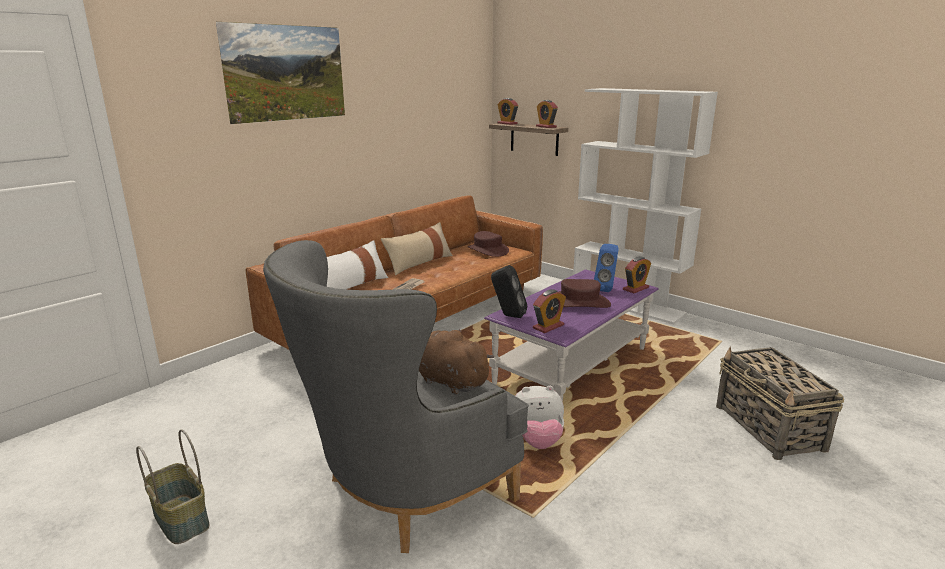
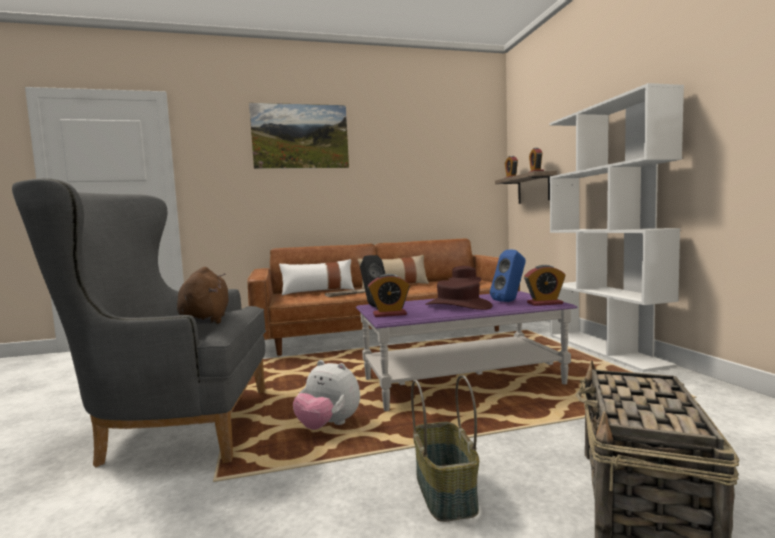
camera: 35 degrees right, 15 degrees down
(182, 519) = (59, 401): basket -> basket (447, 492)

